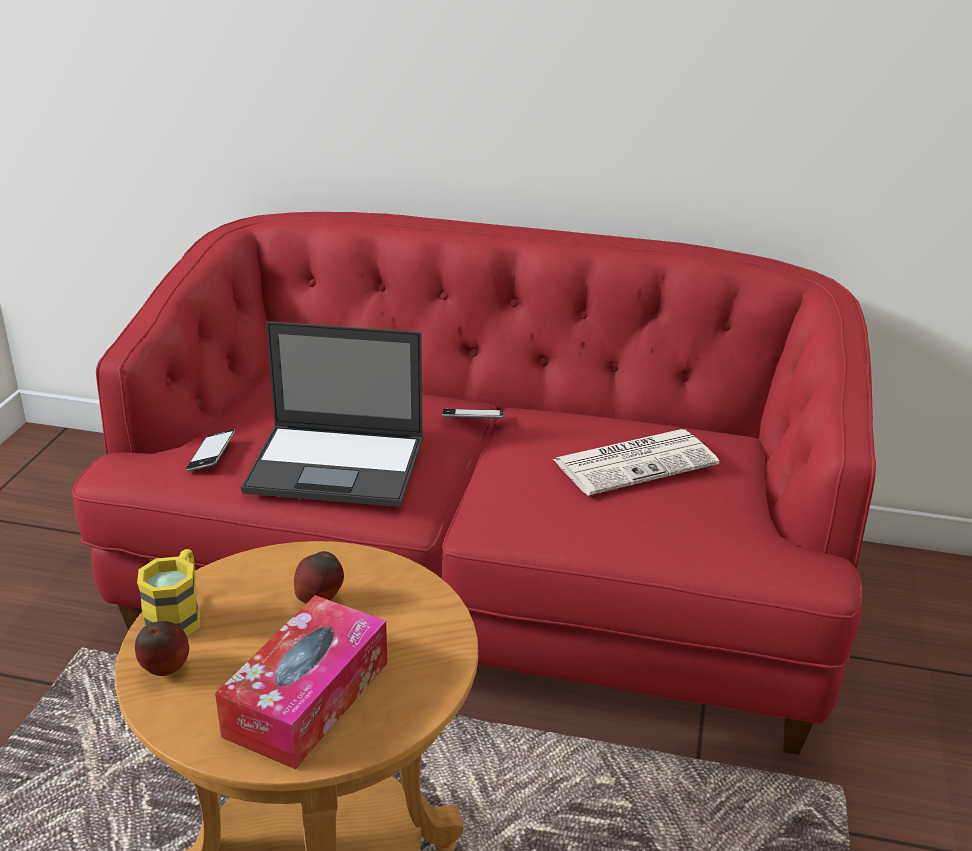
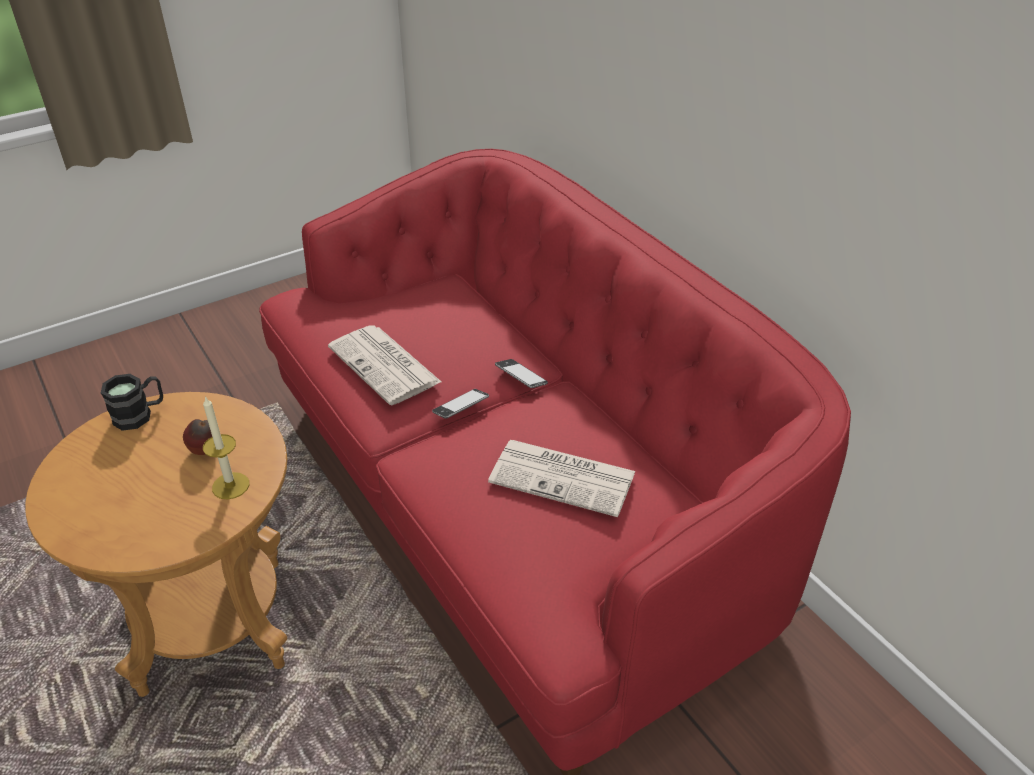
camera: 45 degrees right, 10 degrees up
(165, 671) = (90, 444): apple -> none
(178, 615) = (140, 414): yellow mug -> black mug
(211, 455) = (335, 319): phone -> phone (461, 407)
(307, 698) = (115, 506): tissue box -> none
(338, 465) = (386, 365): laptop -> newspaper
(400, 610) = (230, 486): none -> candle

